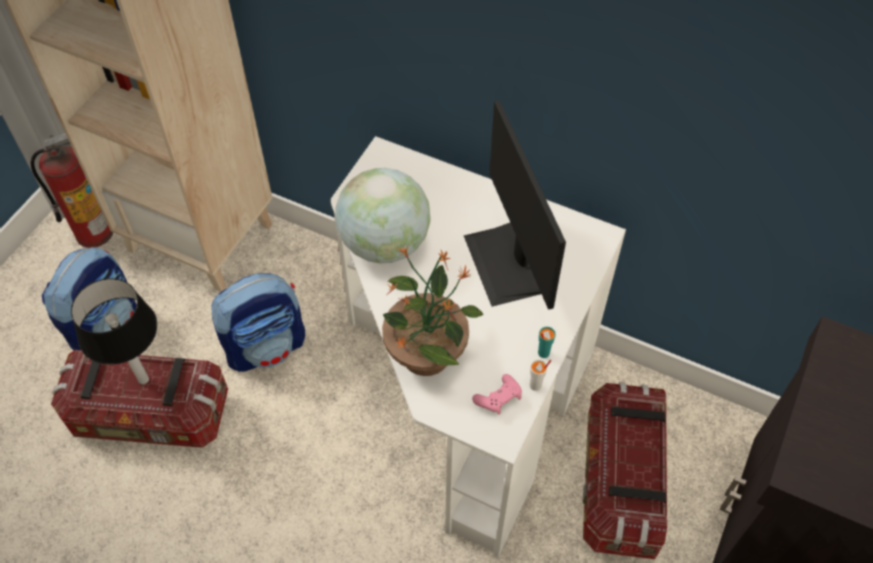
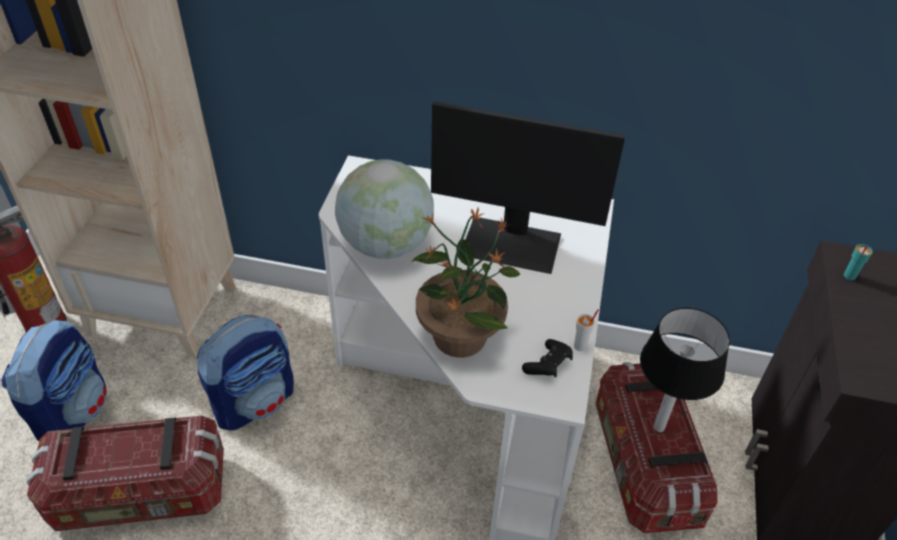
camera: 15 degrees left, 10 degrees down
(143, 378) = (132, 447): table lamp -> table lamp (658, 426)
(498, 399) = (548, 365): pink game controller -> black game controller
(506, 263) = (512, 243): monitor -> monitor turned 45 degrees counterclockwise
(543, 353) = (576, 315): turquoise cup -> turquoise cup (849, 276)

